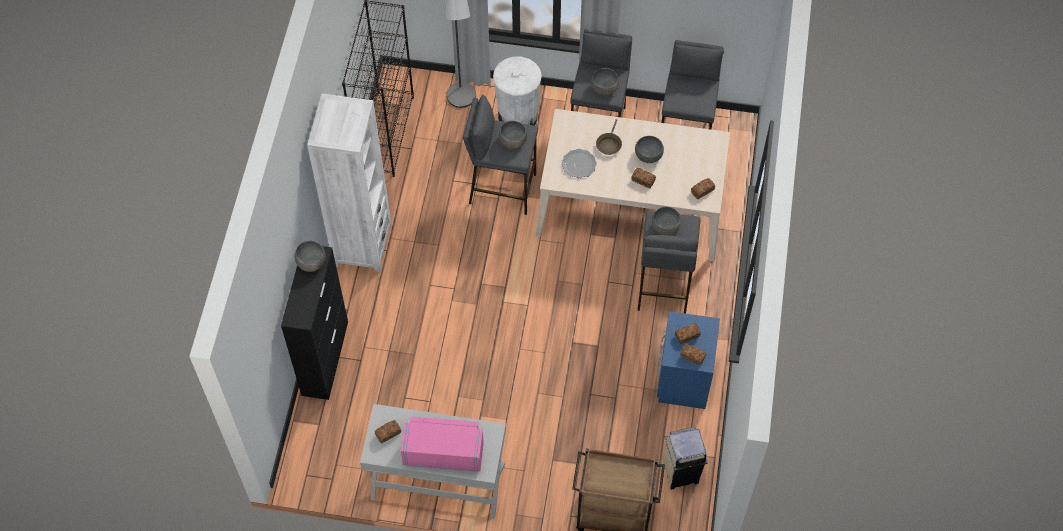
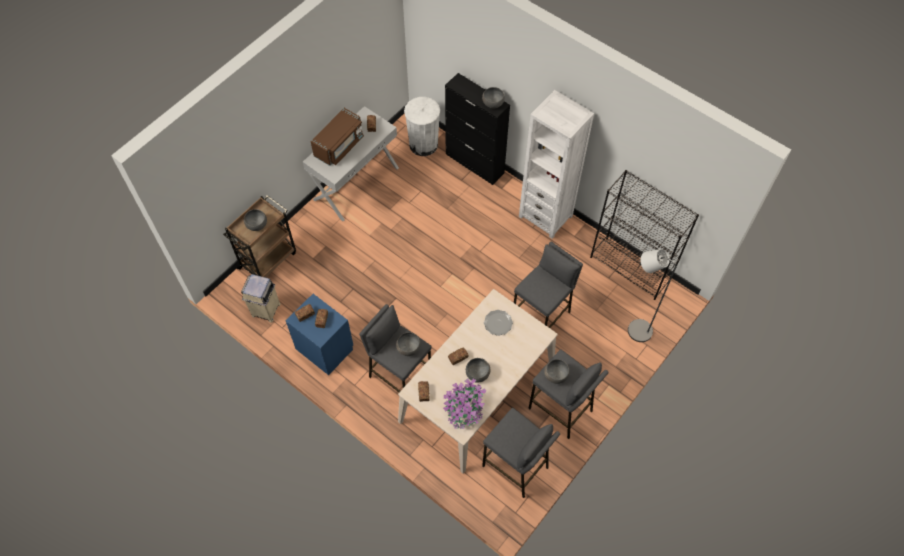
camera: 120 degrees right, 0 degrees up
(444, 453) = (339, 146): pink microwave -> brown microwave
(512, 141) = (542, 289): grey bowl -> grey bowl (256, 224)
(517, 118) = (599, 358): white trash can -> white trash can (423, 144)
(609, 144) = (503, 352): brown frying pan -> none
(694, 148) = (464, 409): none -> potted plant

